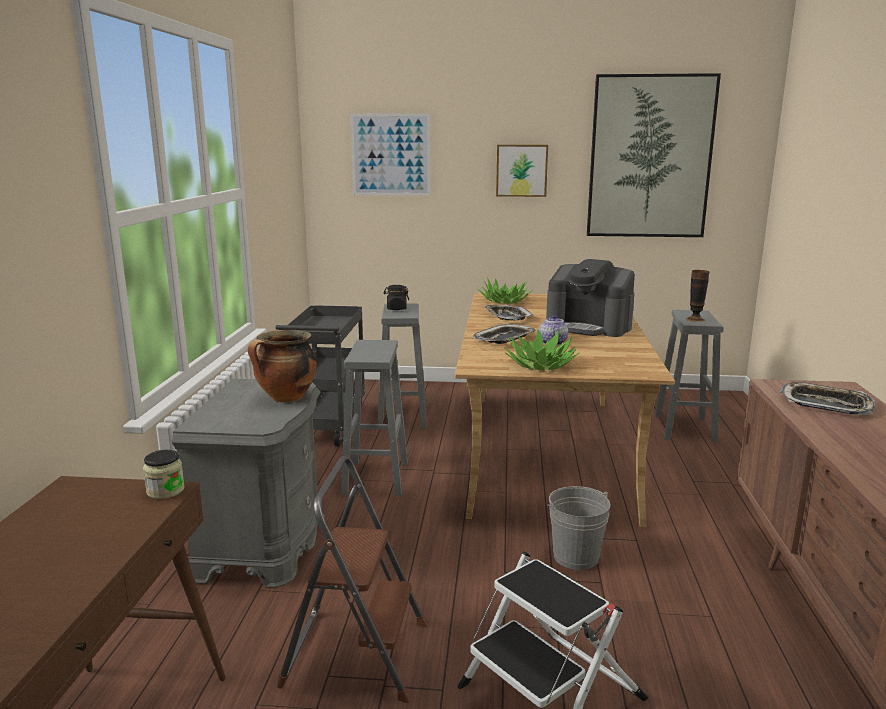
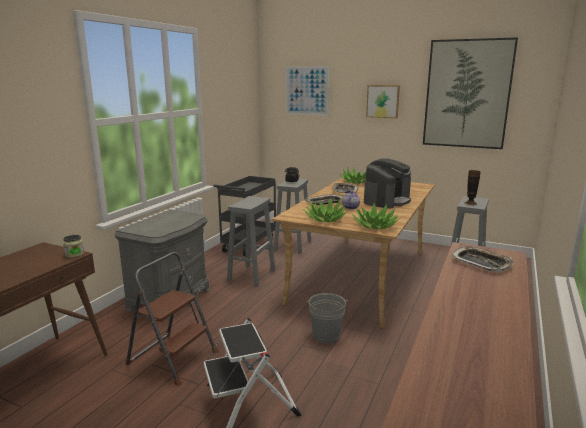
camera: 20 degrees right, 0 degrees up
(286, 398) = (182, 221): cooking pot -> none
(589, 326) = (387, 200): coffee machine -> coffee machine turned 105 degrees counterclockwise
(626, 367) = (375, 226): none -> potted plant

